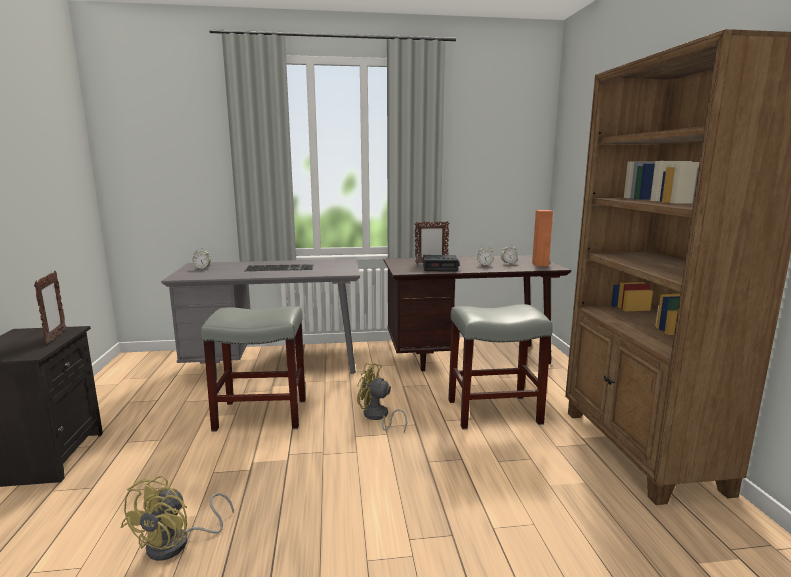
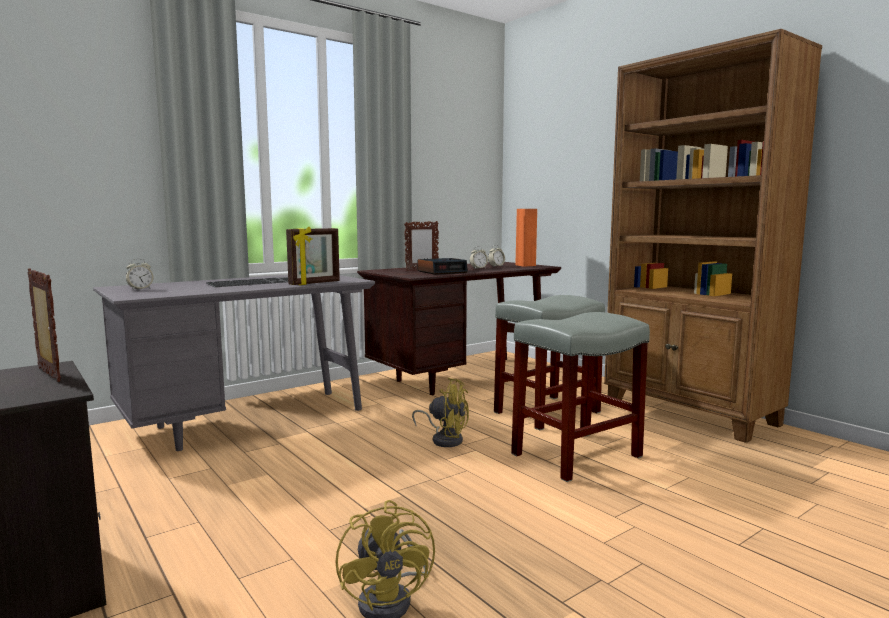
camera: 30 degrees left, 5 degrees down
(260, 415) = (304, 467): grey stool -> grey stool (576, 456)
(312, 274) = (315, 283): none -> picture frame
(377, 417) = (445, 439): yellow fan -> yellow fan turned 150 degrees counterclockwise

